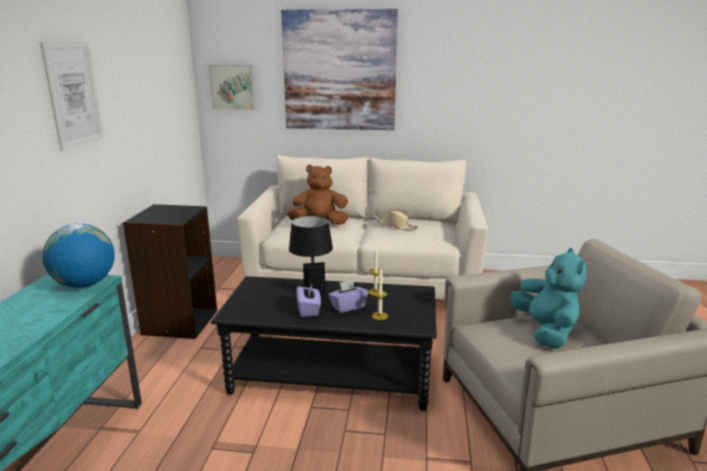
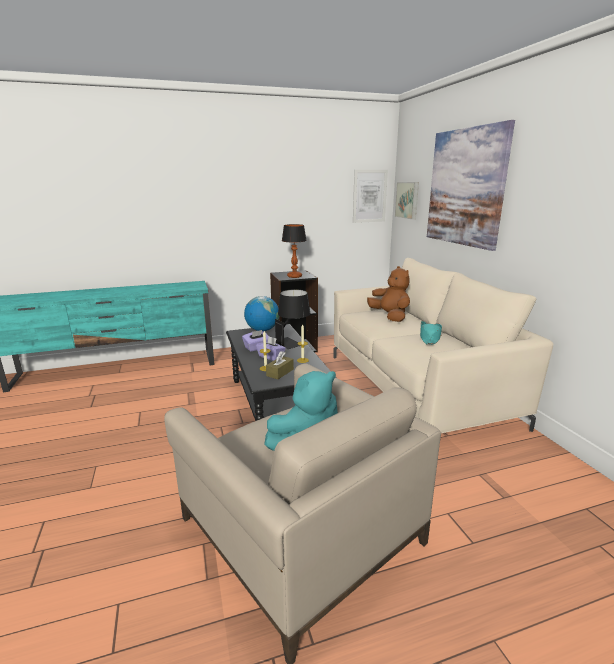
camera: 65 degrees right, 0 degrees up
(73, 94) = (246, 193): picture -> picture (369, 196)
(84, 284) = (193, 287): globe -> globe (262, 330)
(178, 214) = (294, 276): none -> table lamp
(395, 225) = (429, 338): beige hat -> turquoise hat
(398, 310) = (280, 372): none -> brown tissue box

